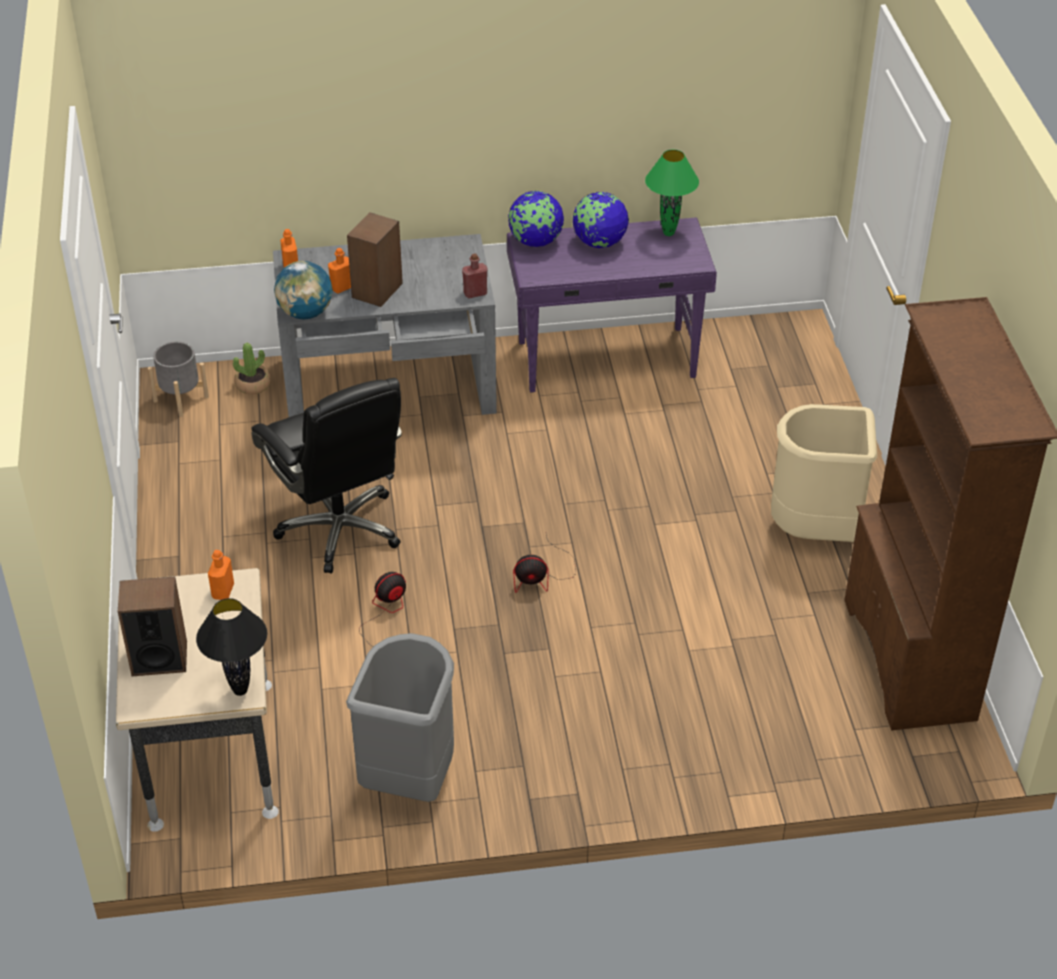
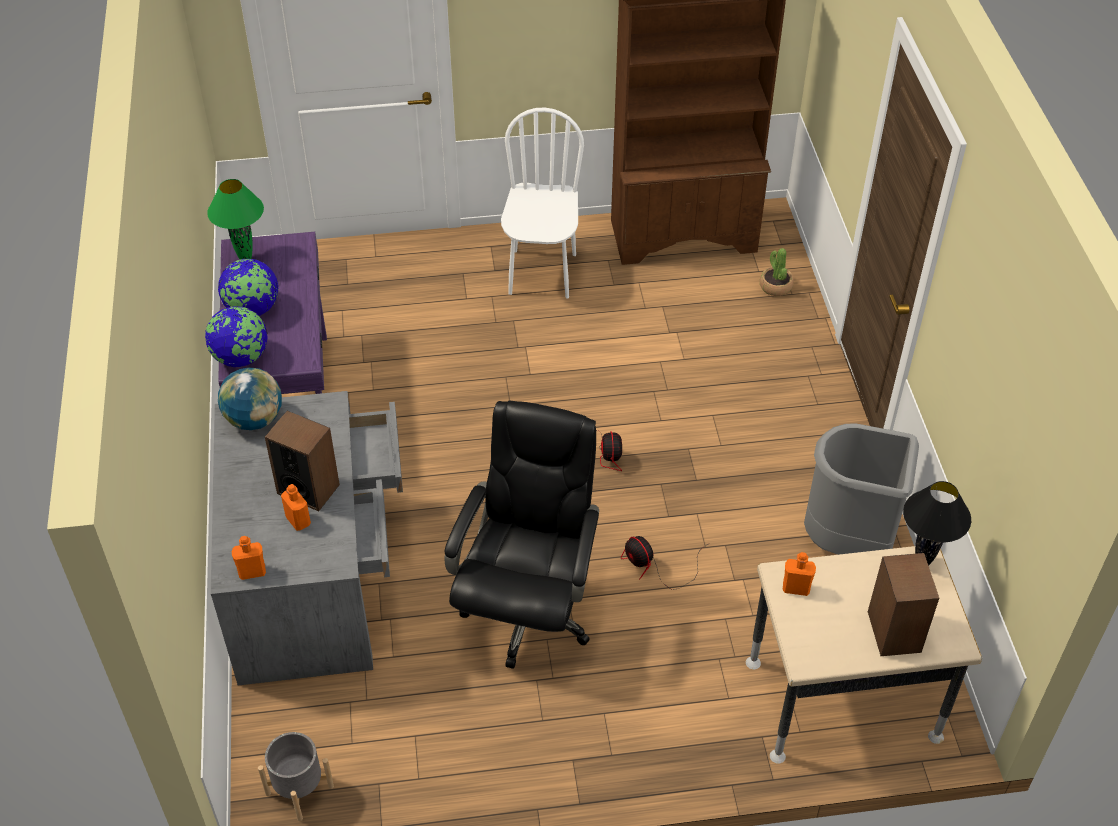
camera: 90 degrees left, 5 degrees up
(253, 385) = (283, 714): potted plant -> potted plant (775, 286)
(305, 313) = (342, 552): globe -> globe (254, 419)
(338, 526) = (528, 615): black office chair -> black office chair turned 45 degrees counterclockwise
(475, 293) = (325, 406): red bottle -> none
(816, 532) = (541, 274): beige trash can -> white chair

